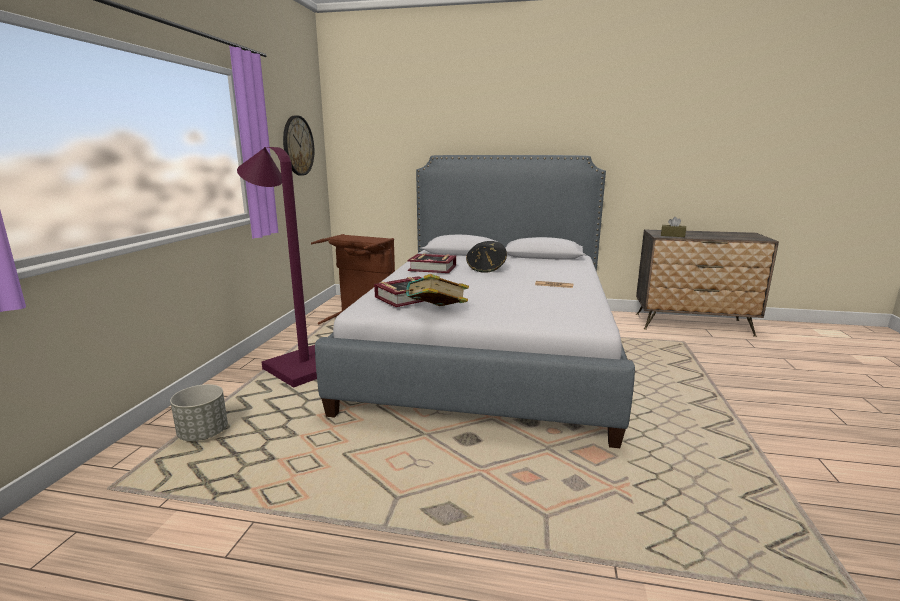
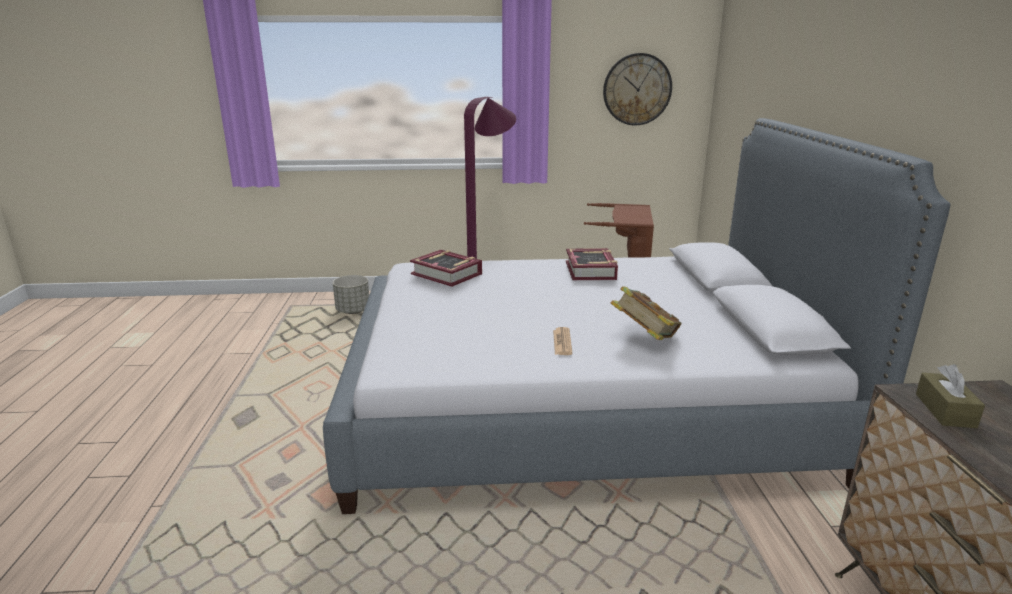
camera: 75 degrees right, 5 degrees up
(436, 312) = (408, 292): book -> book (644, 337)
(486, 269) = (618, 296): black hat -> none

